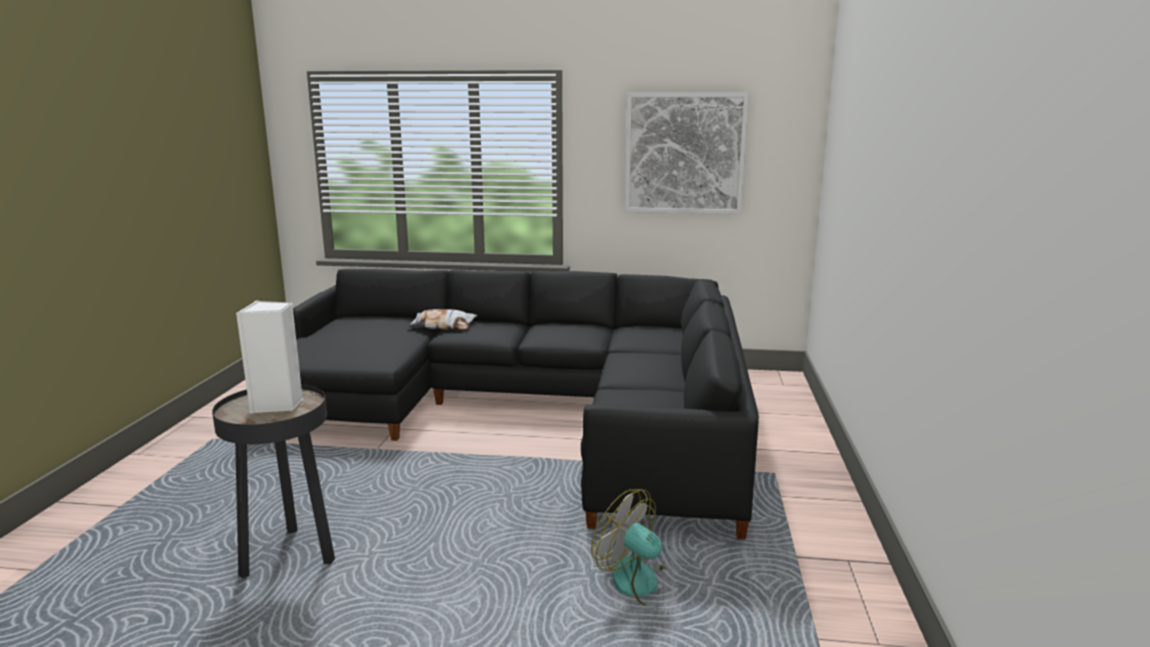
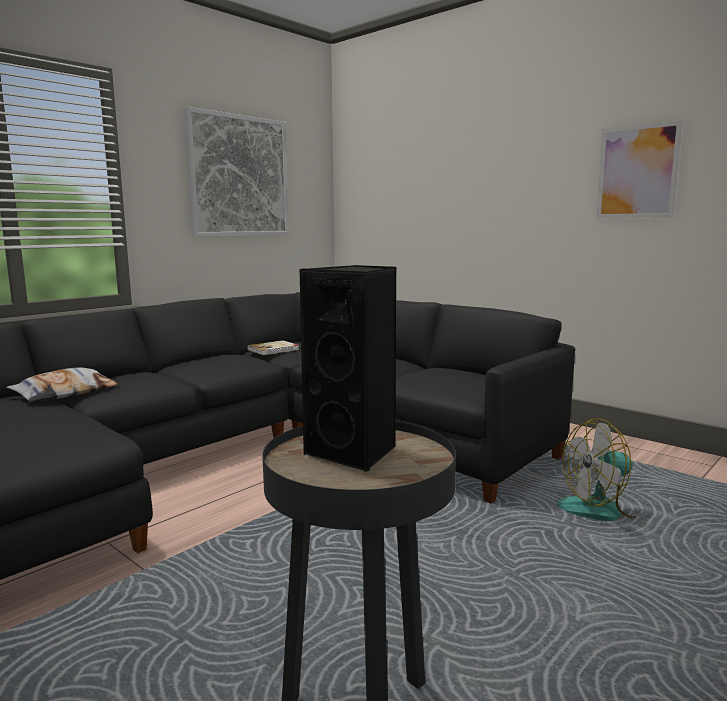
camera: 55 degrees left, 5 degrees down
(277, 405) = (355, 452): white speaker -> black speaker
(629, 331) = (274, 350): none -> book
(935, 215) = (637, 172): none -> picture

